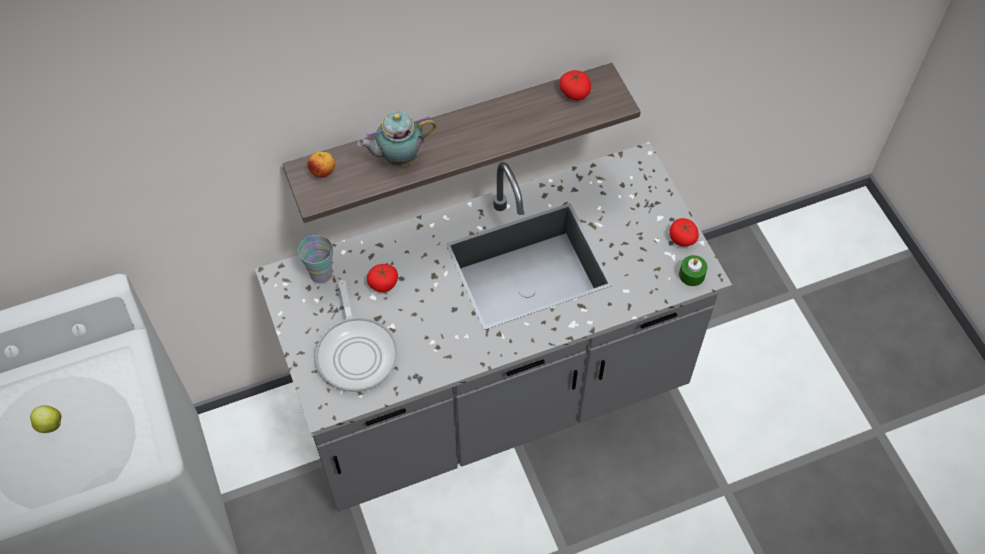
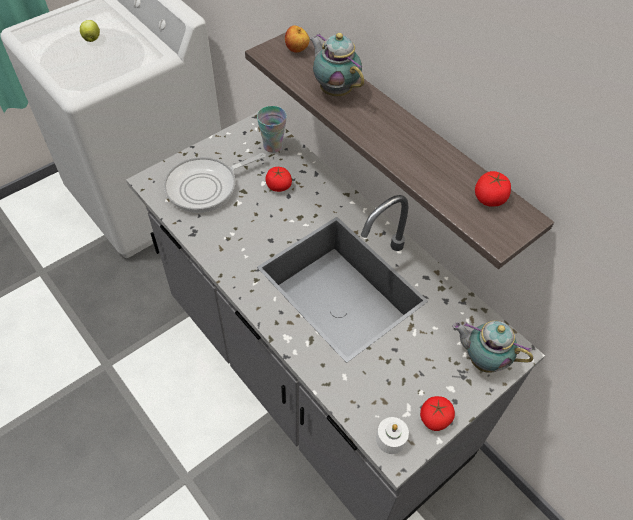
camera: 70 degrees right, 5 degrees down
(640, 185) = (482, 359): none -> teapot
(691, 275) = (390, 439): green candle -> white candle

